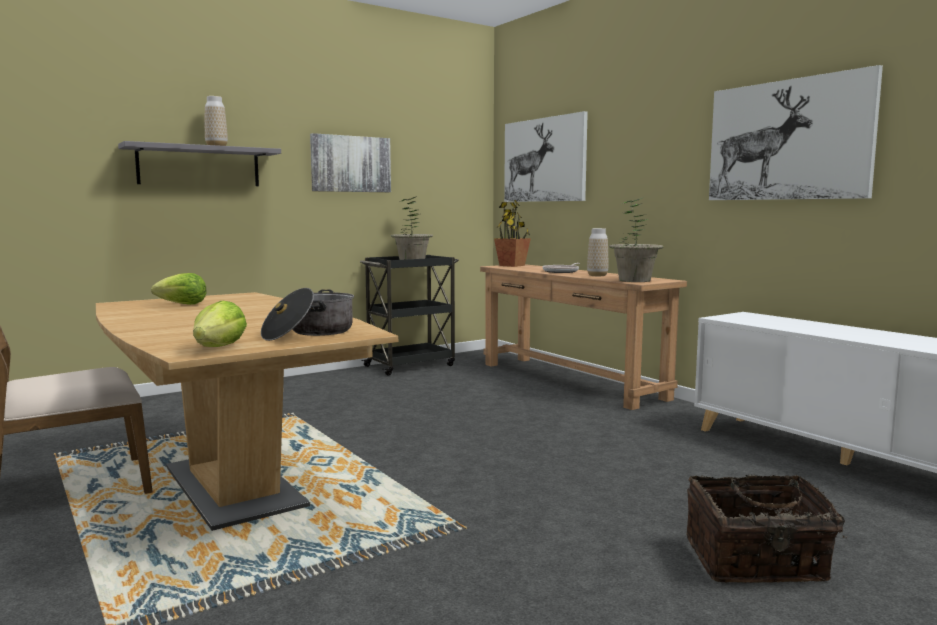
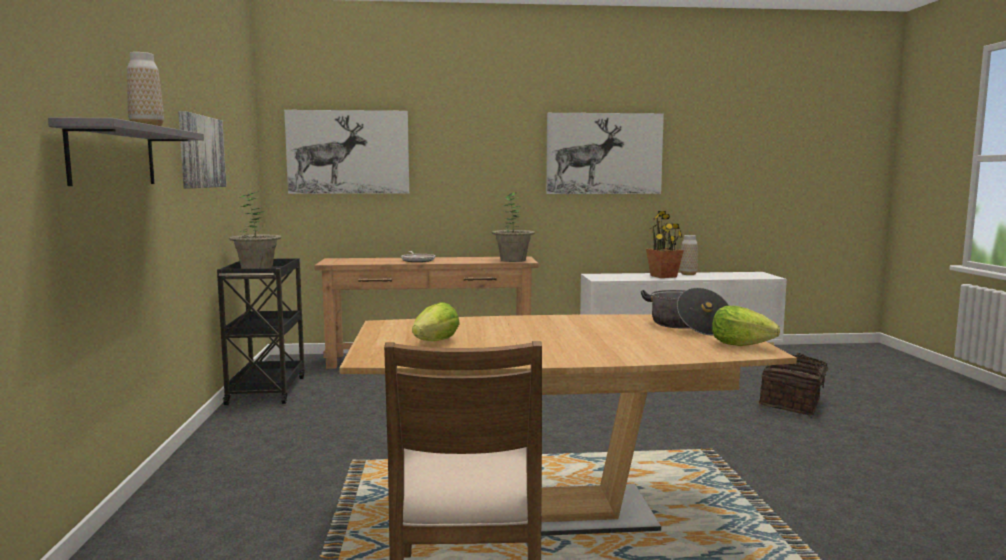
camera: 60 degrees left, 0 degrees up
(512, 265) = (335, 260): potted plant -> potted plant (663, 276)
(597, 275) = (464, 260): vase -> vase (688, 274)

